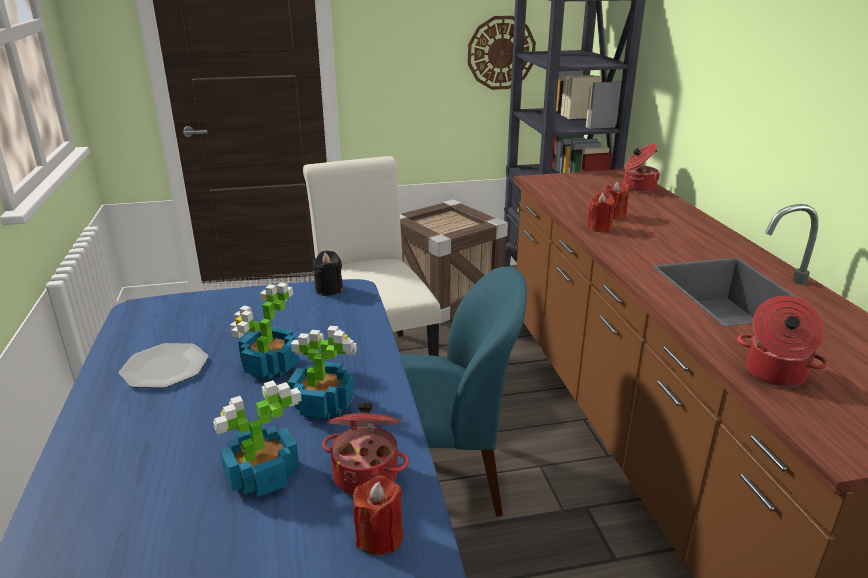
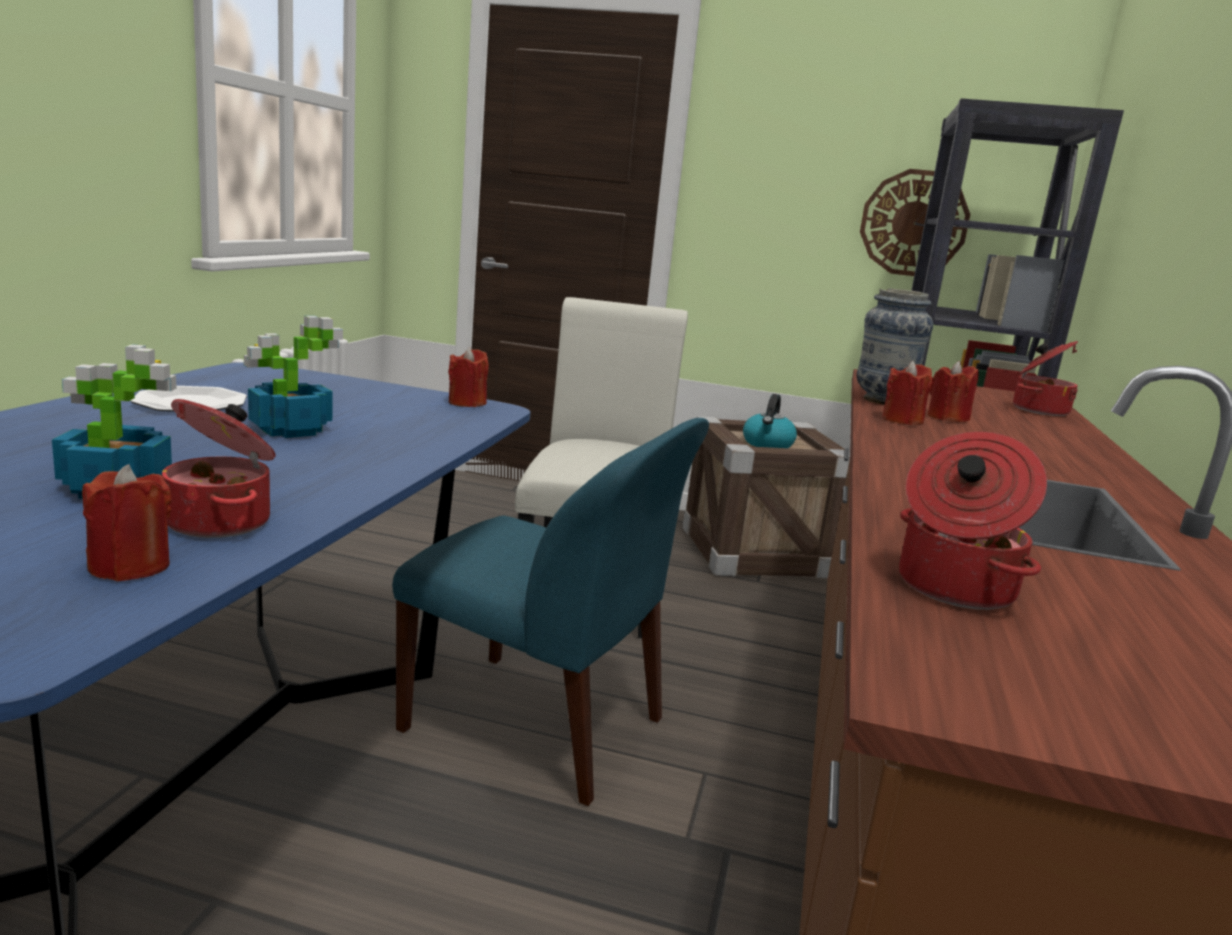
camera: 25 degrees right, 10 degrees down
(322, 404) = (287, 465): potted plant -> none
(329, 289) = (467, 403): black candle -> red candle
(445, 226) = (768, 444): none -> kettle
(568, 209) = (883, 401): none -> vase

